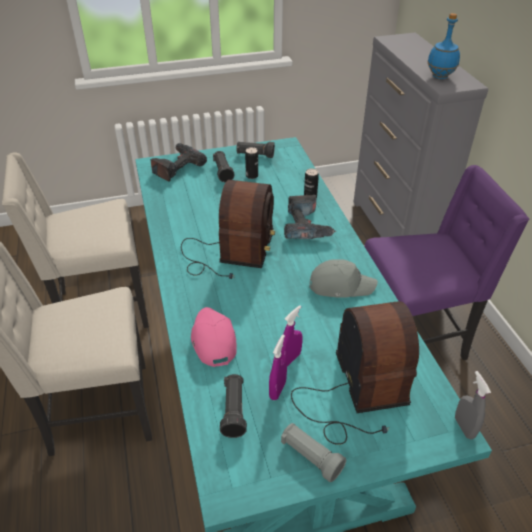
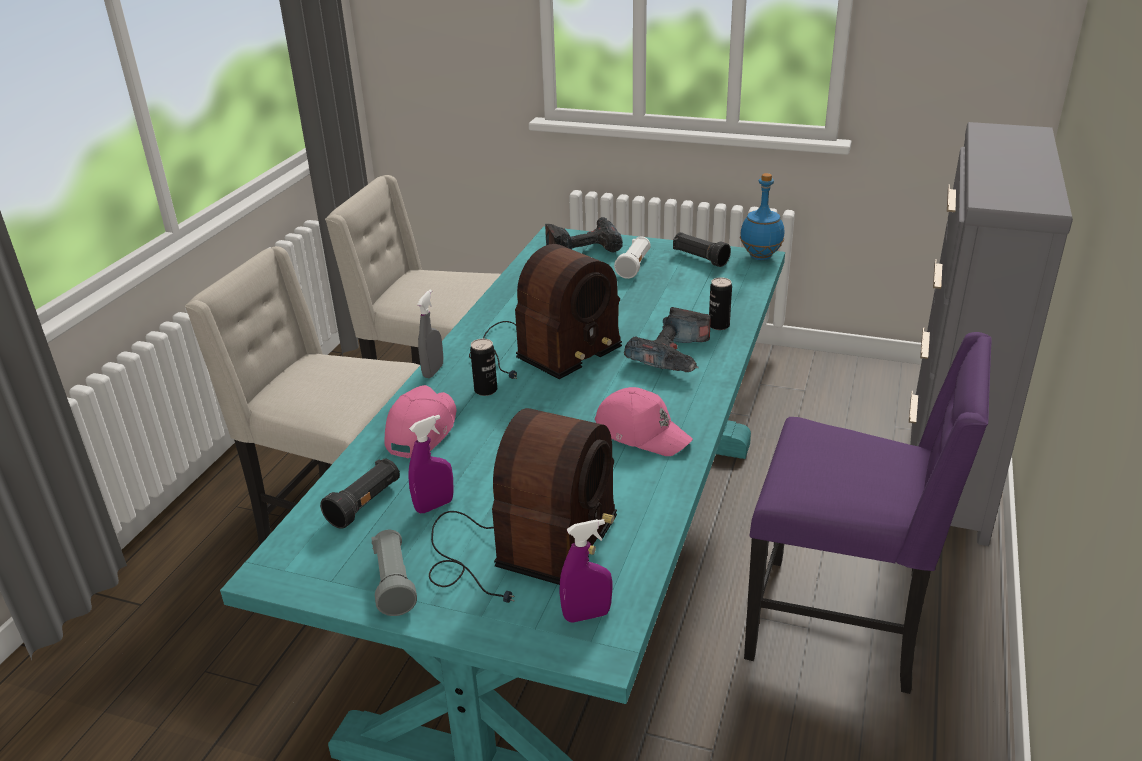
camera: 35 degrees right, 10 degrees down
(223, 172) = (634, 266): black flashlight -> white flashlight
(252, 176) = (668, 280): can -> can (485, 390)
(290, 359) = (485, 482): purple spray bottle -> purple spray bottle (587, 615)
(340, 285) = (642, 432): grey cap -> pink cap
(440, 76) = (1004, 187): blue bottle -> blue bottle (761, 257)
(464, 427) = (617, 647): grey spray bottle -> grey spray bottle (433, 371)

